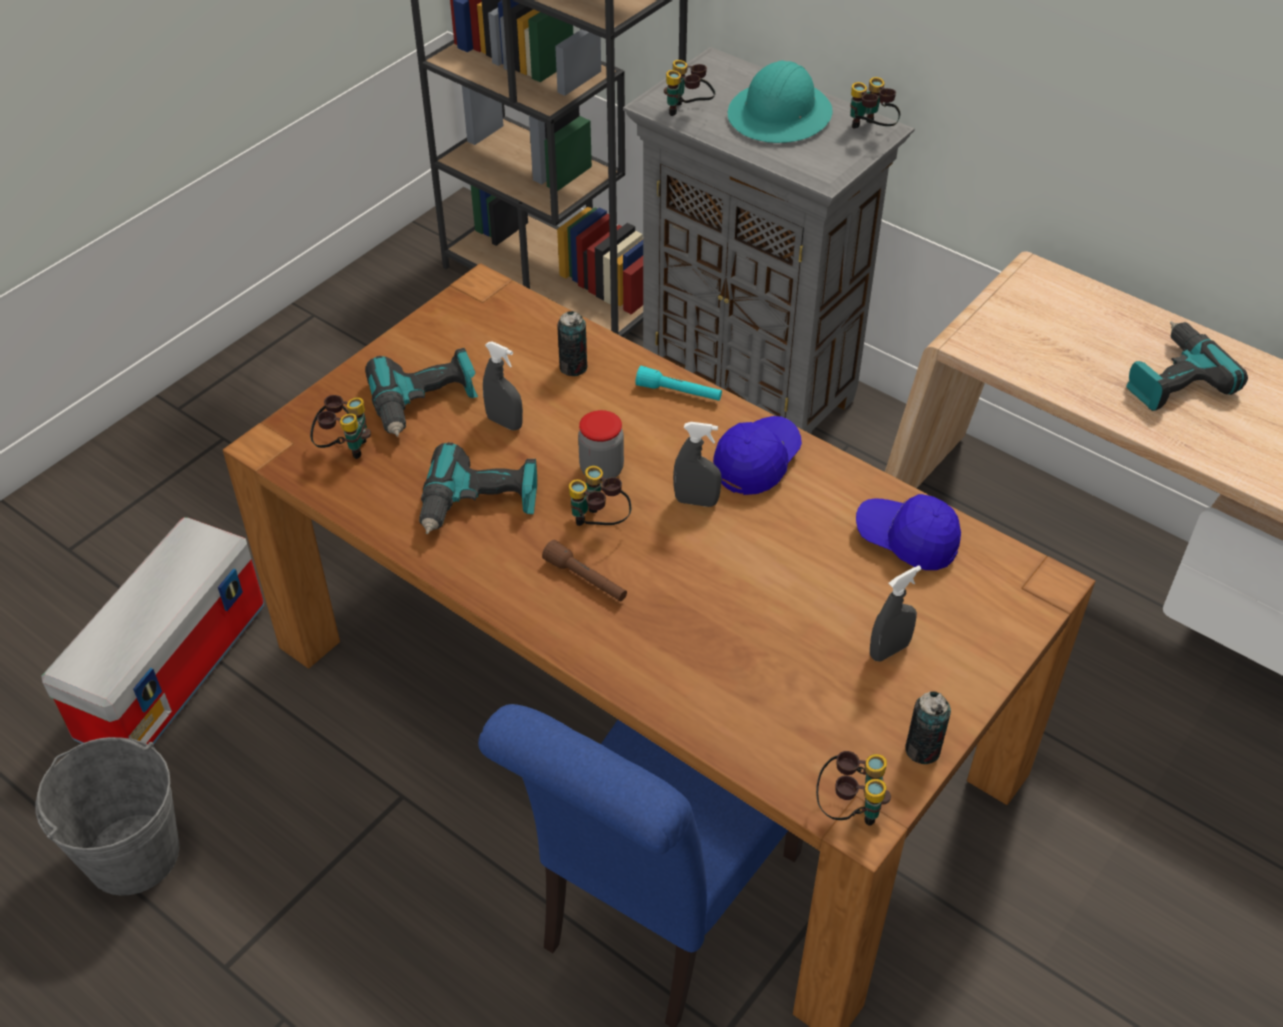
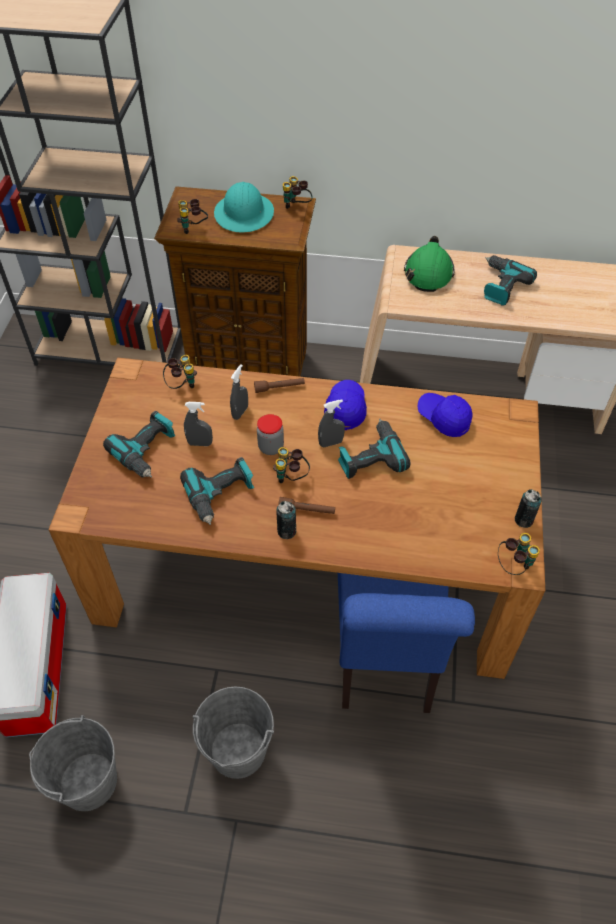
camera: 30 degrees left, 5 degrees up
(344, 447) = (120, 496): binoculars -> binoculars (182, 385)
(353, 924) = (238, 750): none -> grey bucket
(573, 367) = (214, 397): can -> can (286, 531)
(679, 392) = (279, 388): turquoise flashlight -> brown flashlight
(742, 546) = (370, 456): none -> power drill
(752, 387) = (251, 366): grey cabinet -> brown cabinet
(889, 650) = (475, 478): grey spray bottle -> grey spray bottle (240, 412)
(906, 540) = (443, 418): blue cap -> blue cap turned 45 degrees clockwise
(1056, 314) = (428, 272): none -> green hard hat

